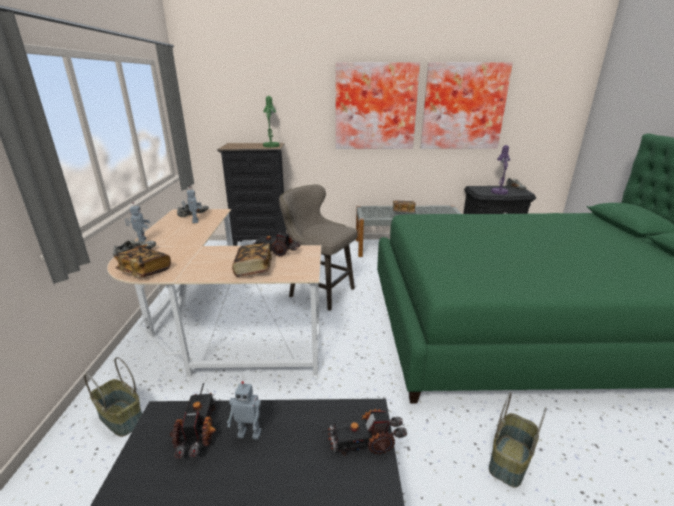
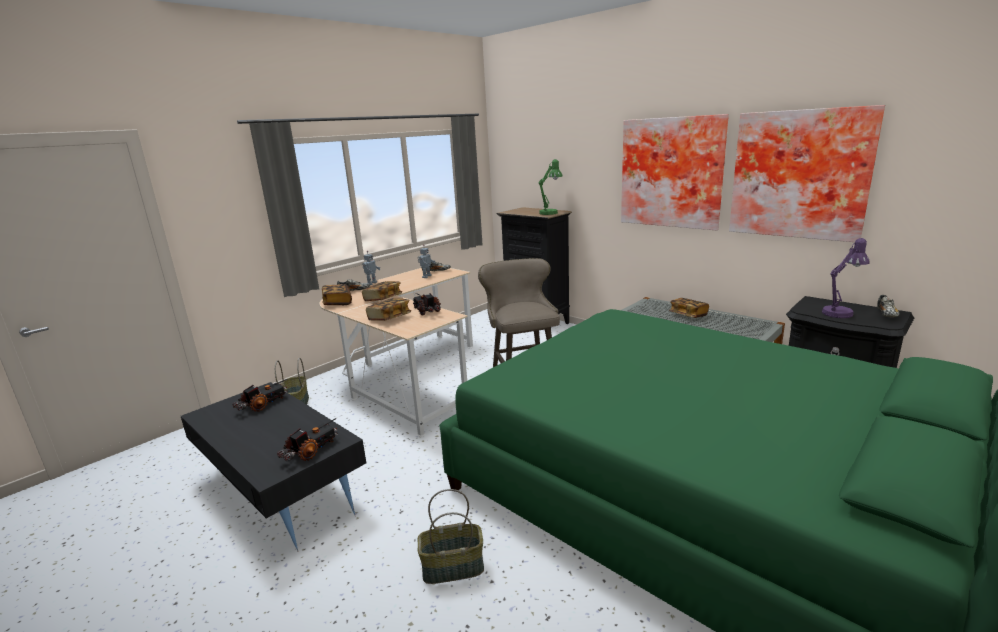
camera: 45 degrees right, 5 degrees down
(198, 253) = (383, 299): none -> book
(250, 433) = (278, 417): toy robot -> none
(365, 441) = (311, 450): toy truck -> toy truck turned 90 degrees clockwise

